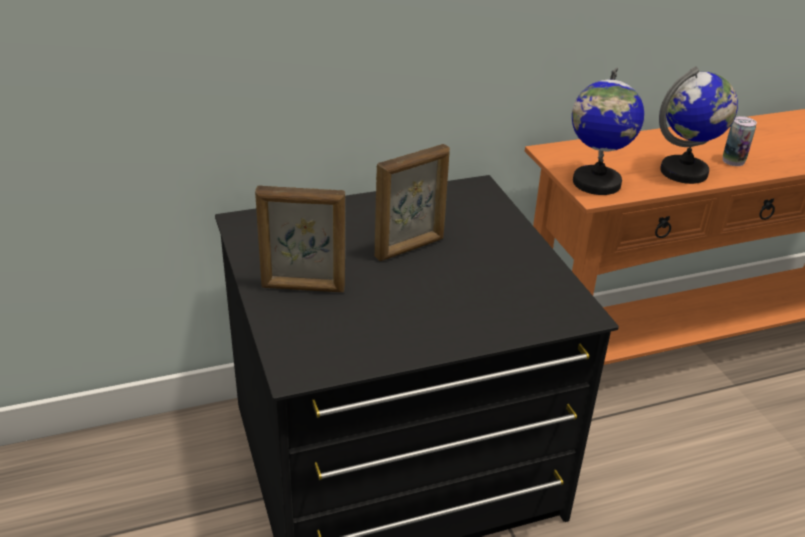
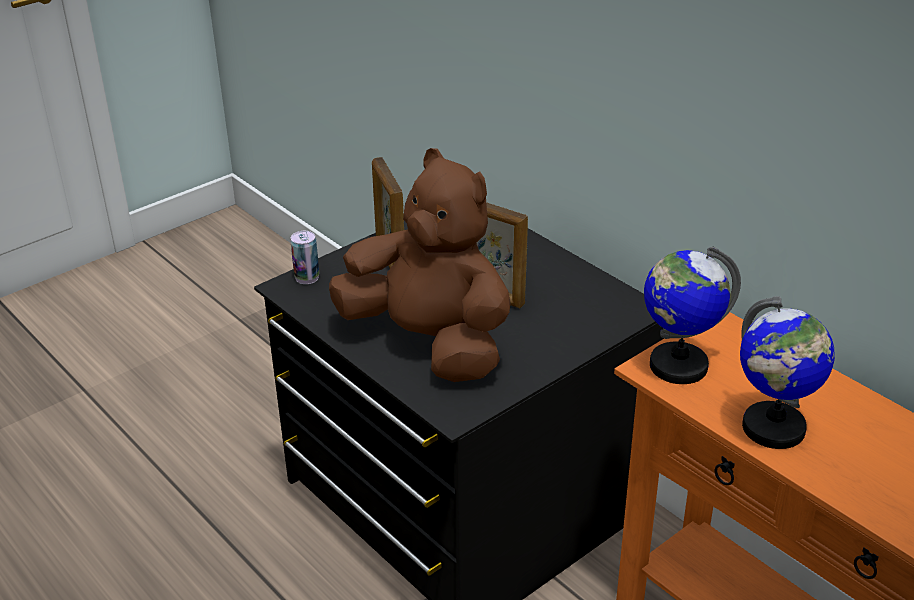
camera: 70 degrees right, 0 degrees up
(466, 300) = (430, 343): none -> brown plush toy
(733, 161) = (851, 468): can -> can (307, 277)

